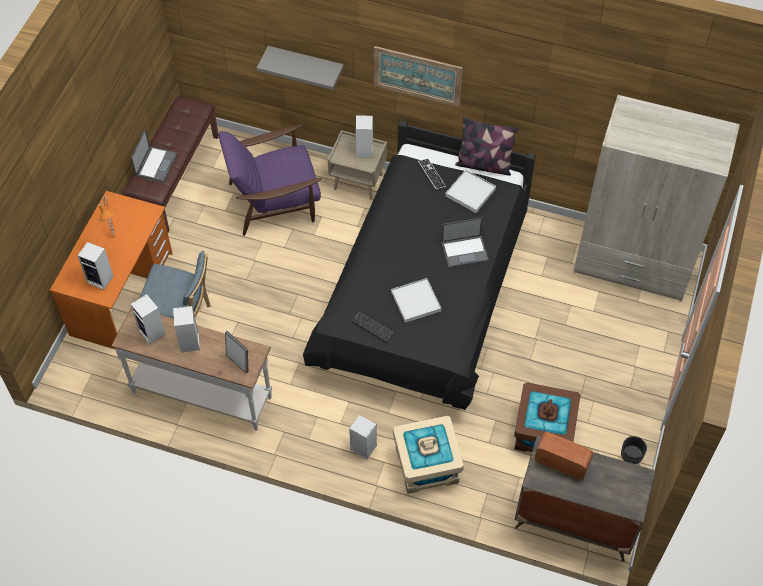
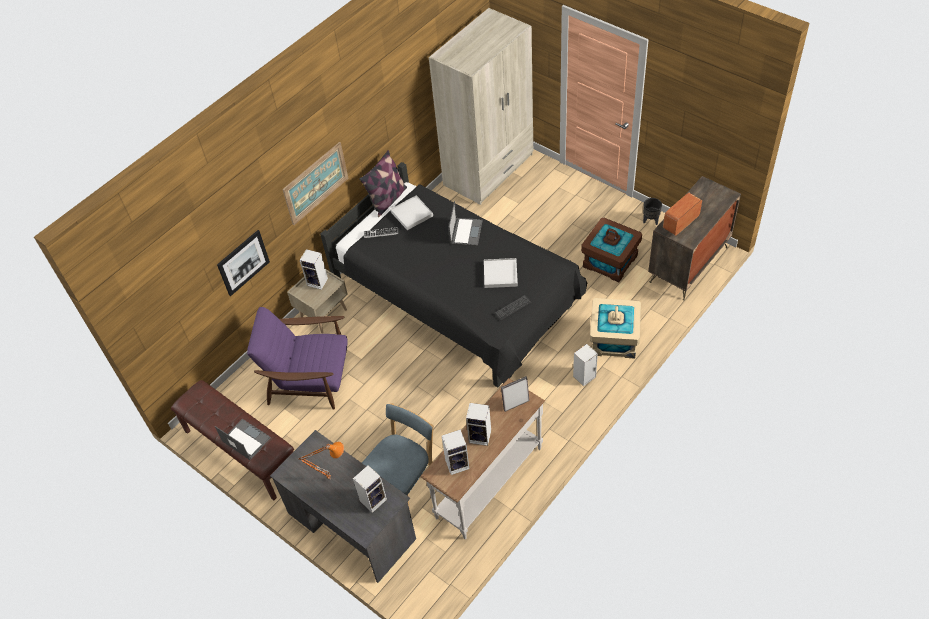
camera: 65 degrees left, 5 degrees down
(122, 294) = (351, 525): orange desk -> grey desk
(274, 200) = (310, 379): purple armchair -> purple armchair turned 90 degrees clockwise
(306, 64) = (243, 262): grey shelf -> picture

